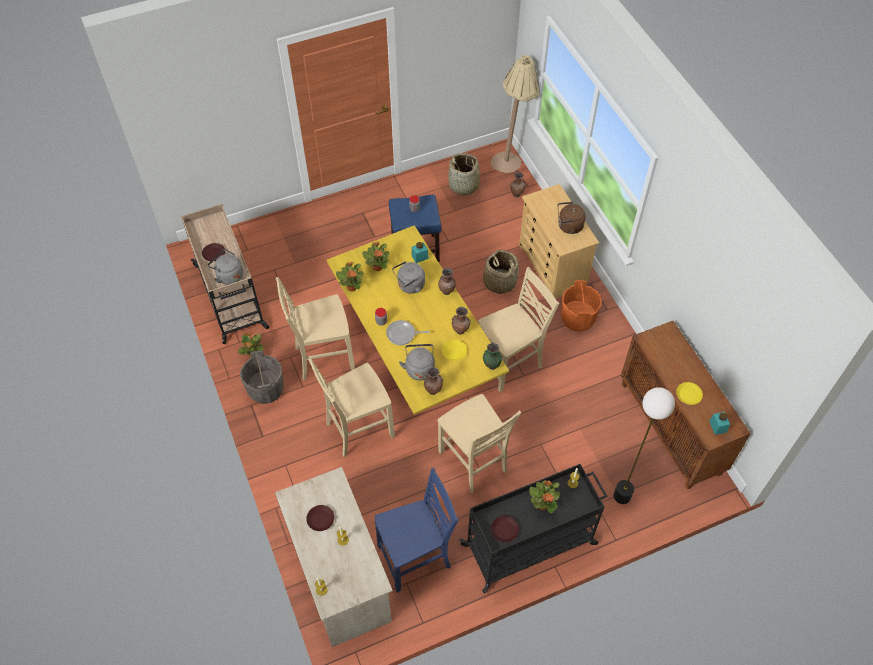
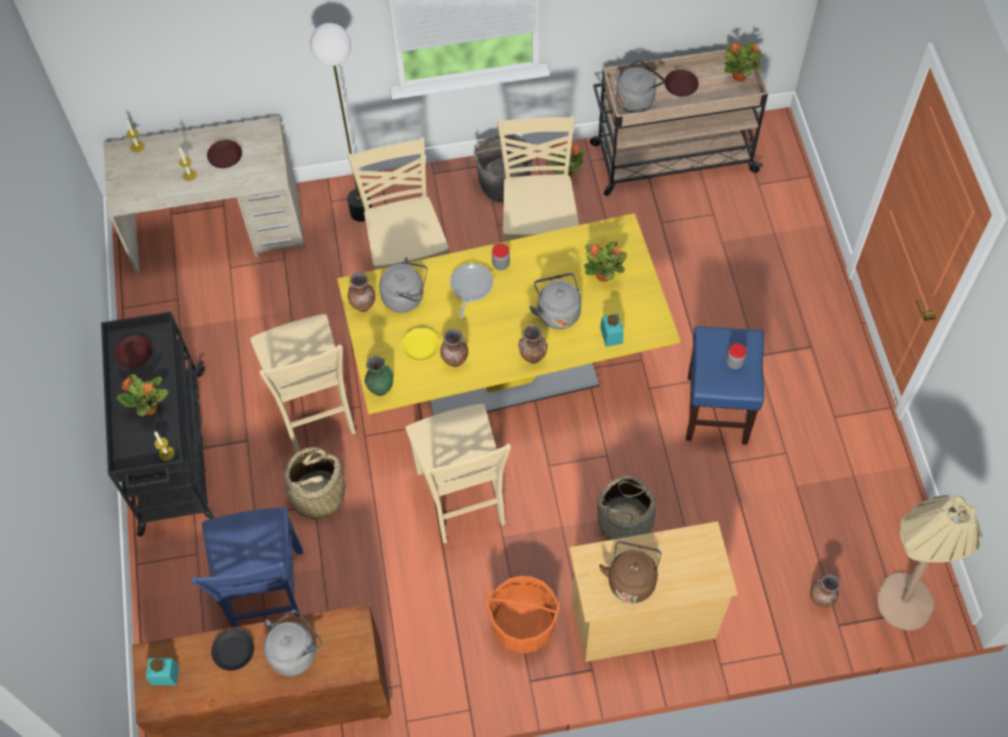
camera: 105 degrees right, 5 degrees up
(351, 287) = (573, 237): potted plant -> potted plant (740, 76)
(416, 558) = (205, 316): blue chair -> blue chair (268, 597)
(464, 185) = (854, 515): basket -> basket (317, 496)
(474, 462) = (314, 411): beige chair -> beige chair turned 90 degrees counterclockwise
(622, 495) = (197, 594): floor lamp -> floor lamp (361, 212)
(675, 364) = (295, 651): none -> grey kettle
(688, 395) = (233, 651): yellow plate -> black plate

